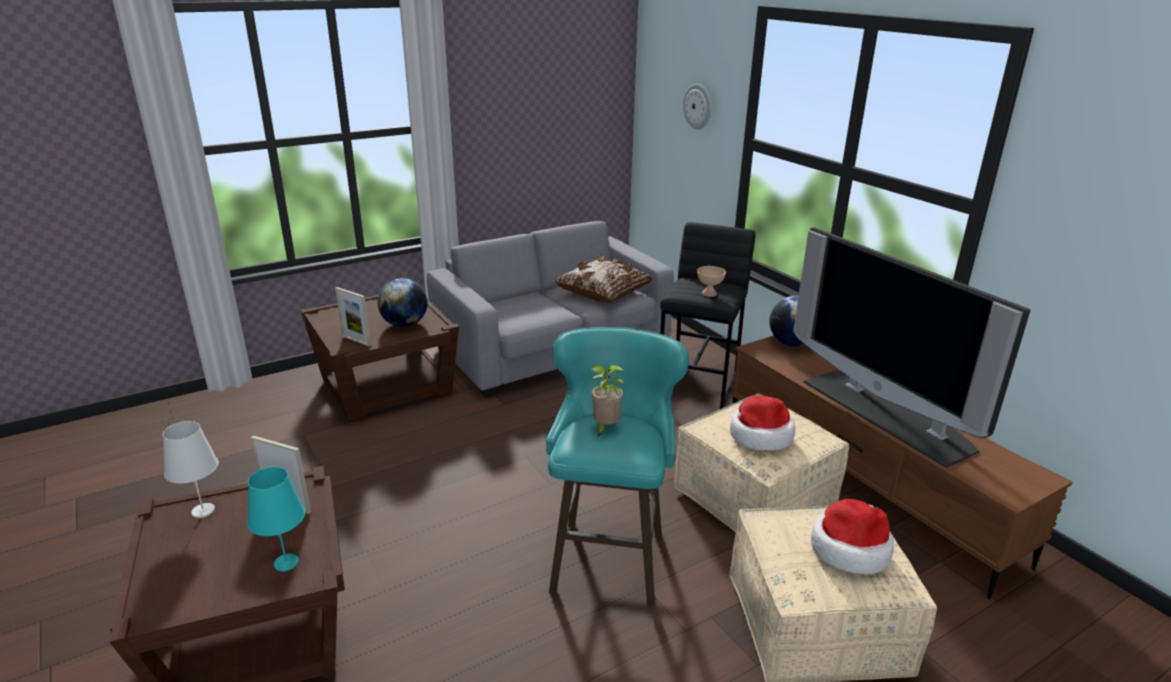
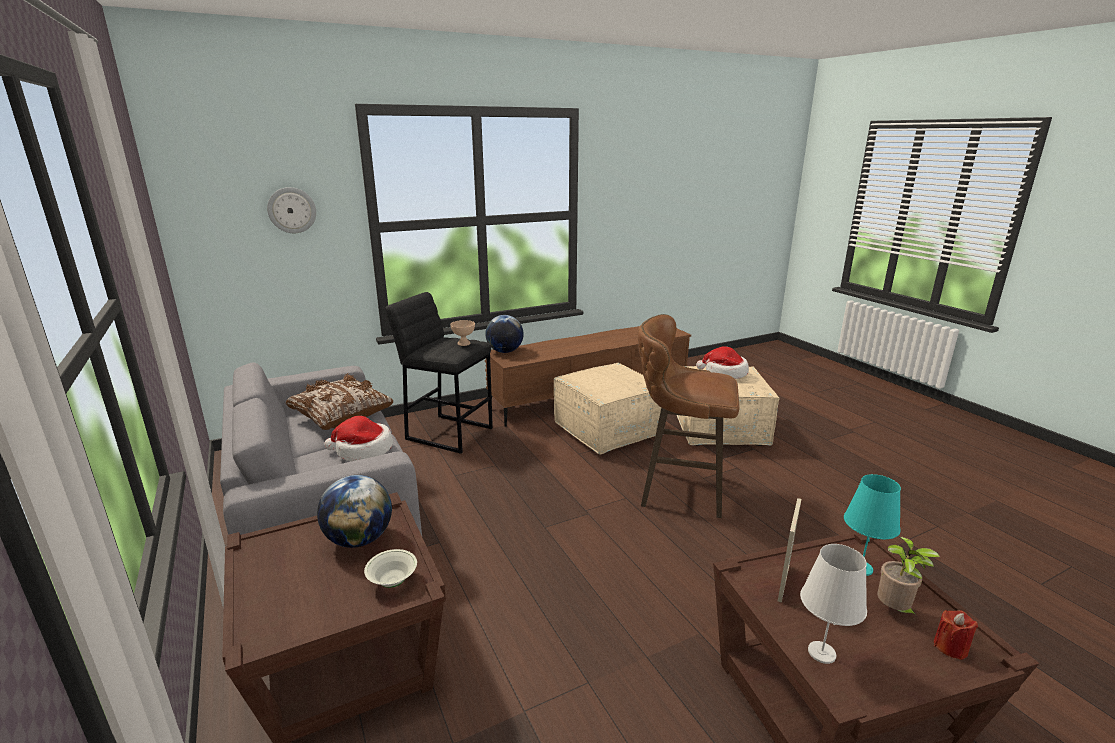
camera: 85 degrees left, 5 degrees down
(164, 591) = (950, 647): none -> red candle
(356, 341) = (393, 581): picture frame -> white bowl
(605, 428) = (702, 379): potted plant -> potted plant (894, 611)
(609, 557) = (677, 490): turquoise stool -> brown stool
(760, 435) = (617, 379): hat -> hat (363, 450)
(887, 414) = (602, 342): television -> none

